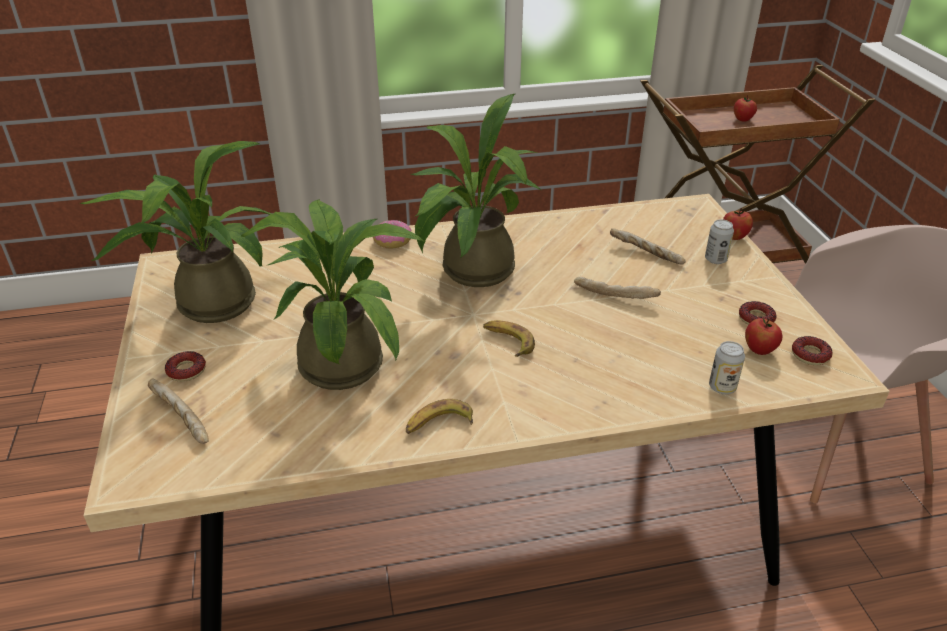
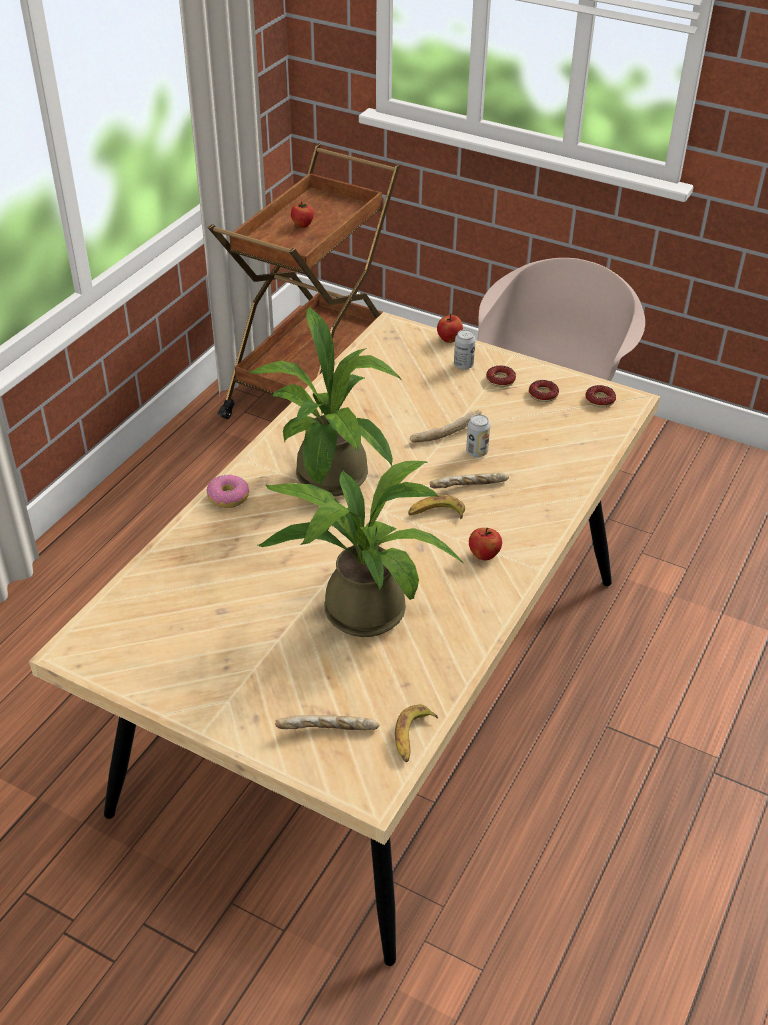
camera: 50 degrees left, 5 degrees up
(186, 370) = (266, 702): donut -> donut (500, 380)
(208, 302) = (178, 648): potted plant -> none
(438, 424) = (486, 596): banana -> banana (412, 737)
(646, 254) = (417, 389): bread -> bread (469, 488)
(722, 387) = (588, 453): can -> can (477, 452)
(759, 350) = (573, 415): apple -> apple (484, 555)

